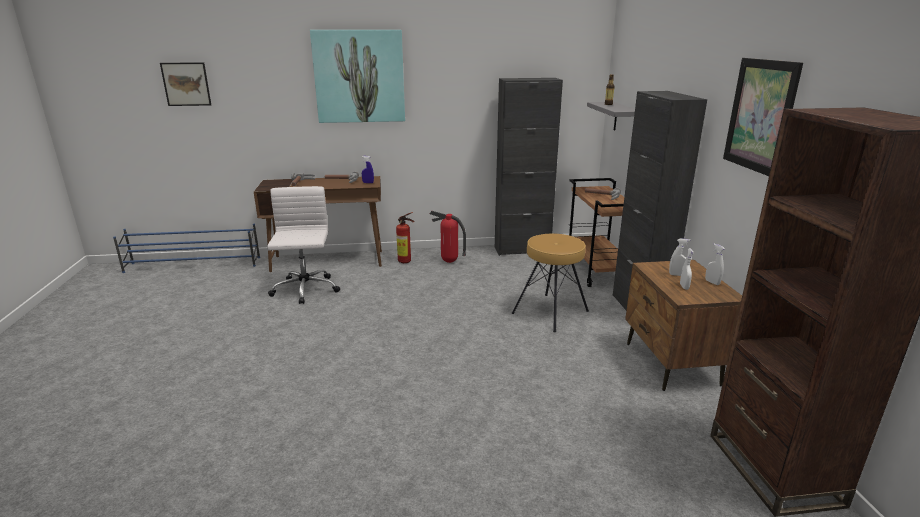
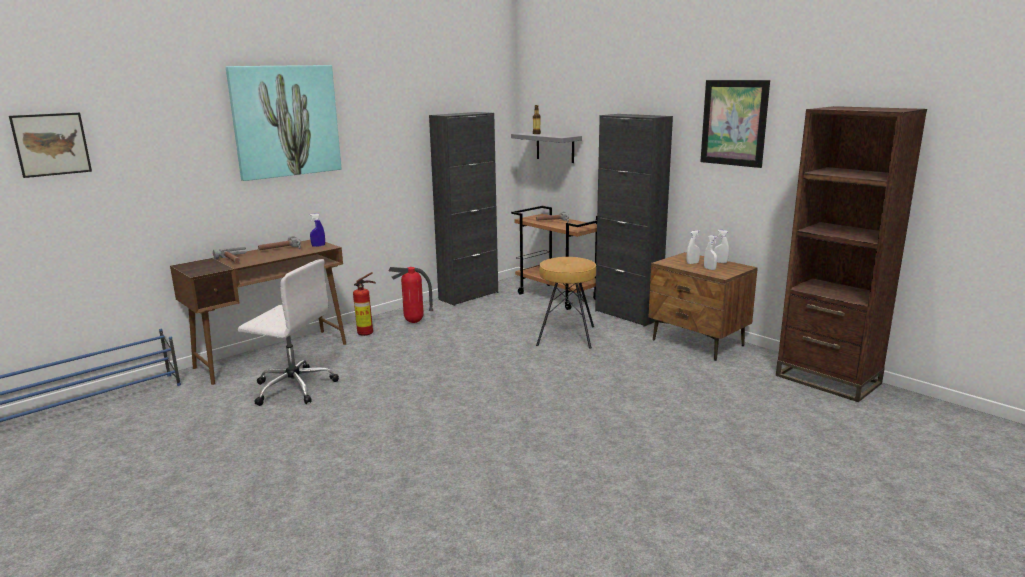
camera: 35 degrees left, 5 degrees down
(305, 290) = (293, 387): white office chair -> white office chair turned 150 degrees clockwise

